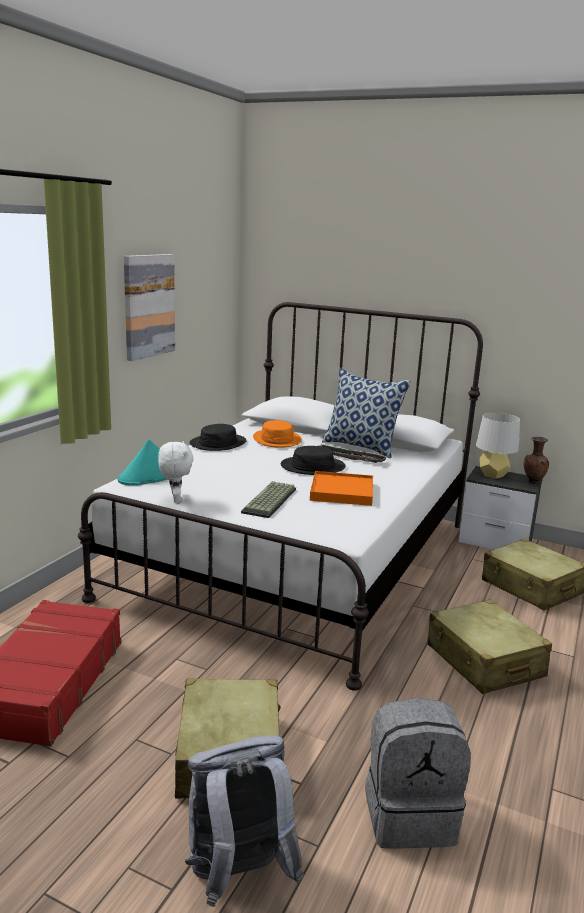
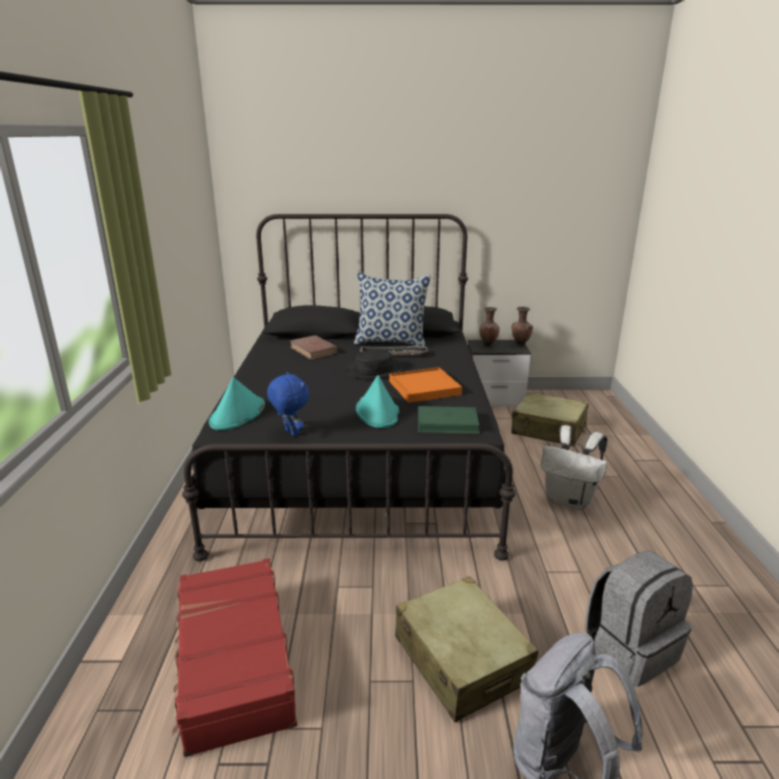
camera: 25 degrees left, 5 degrees up
(148, 306) = (164, 234): picture -> none
(175, 499) = (290, 433): white plush toy -> blue plush toy
(218, 443) = (264, 365): black hat -> none
(270, 501) = (377, 412): keyboard -> turquoise hat
(277, 439) = (313, 350): orange hat -> brown book
(297, 558) = (359, 456): white bed -> black bed
(324, 525) = (448, 423): none -> green book
(484, 661) = (569, 500): beige suitcase -> white backpack
(492, 475) = (487, 345): grey table lamp -> brown vase

